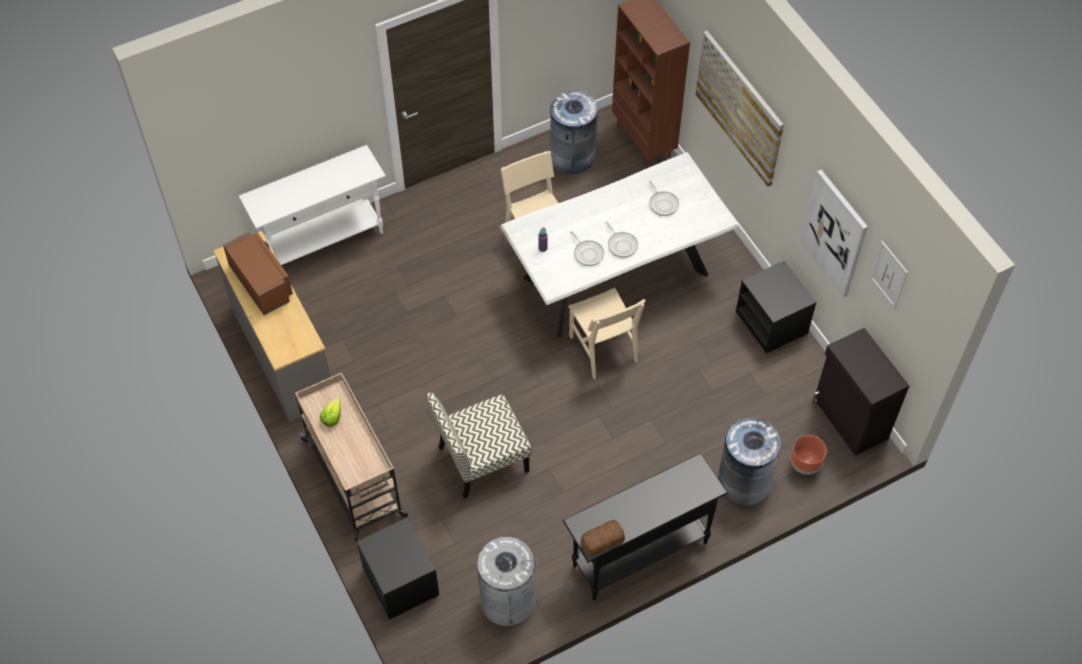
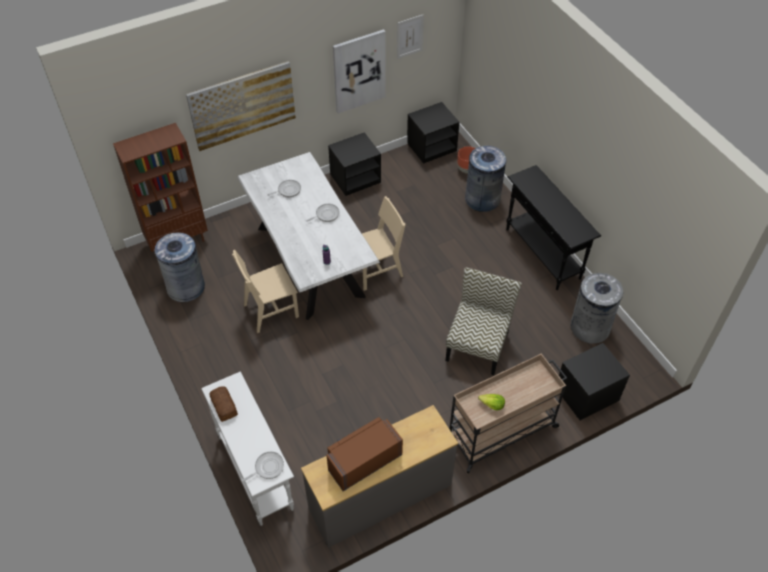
camera: 90 degrees left, 5 degrees down
(481, 460) = (477, 345): chair -> chair turned 135 degrees counterclockwise
(587, 253) = (333, 234): frying pan -> frying pan (268, 467)
(601, 540) = (584, 227): bread -> bread (223, 407)
(849, 419) = (431, 147): black cabinet -> black nightstand

